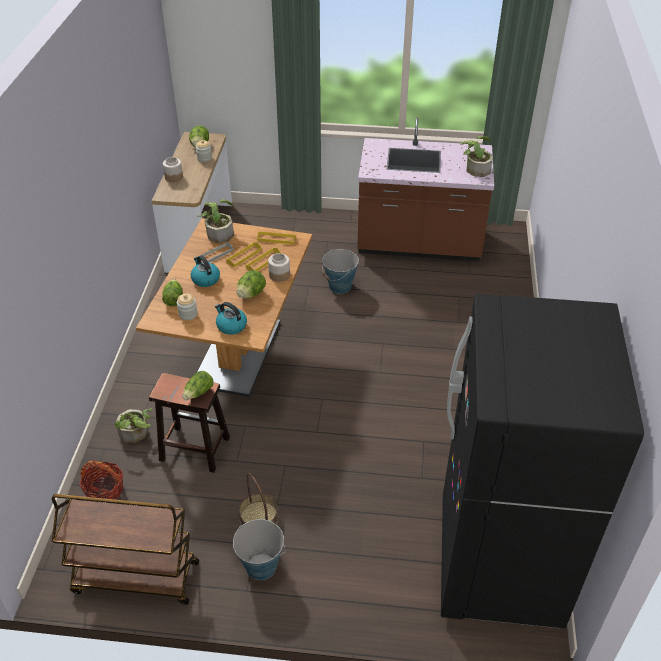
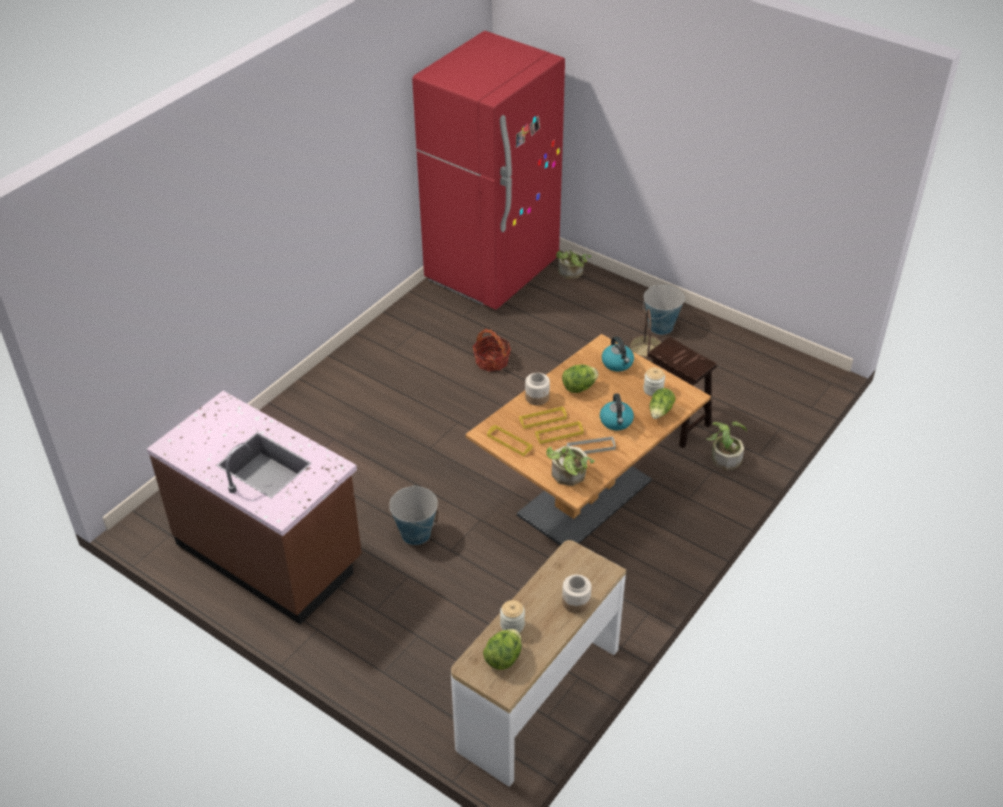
camera: 150 degrees left, 0 degrees up
(105, 490) = (767, 419): basket -> basket (491, 361)
(135, 578) = (759, 352): brown cart -> none
(199, 392) = (670, 350): lettuce -> none
(475, 168) = (211, 421): potted plant -> potted plant (571, 273)
(498, 562) = (492, 271): black fridge -> red fridge

